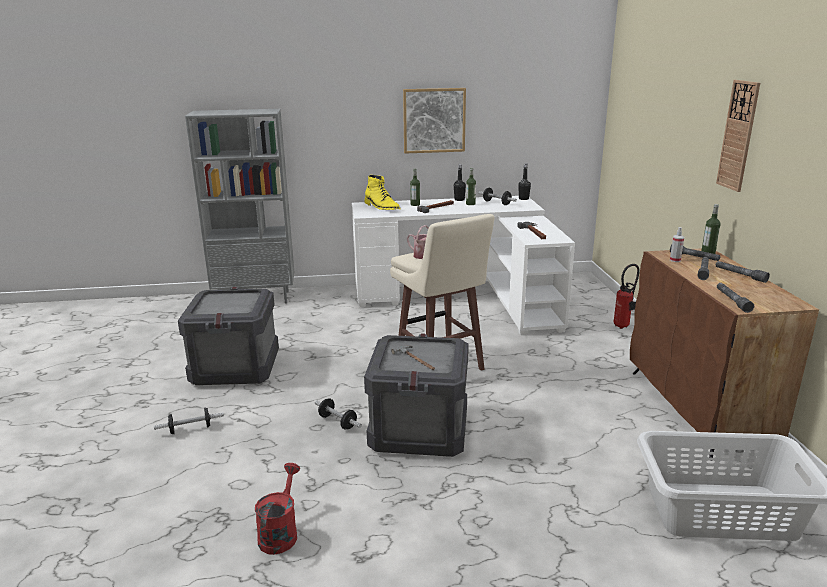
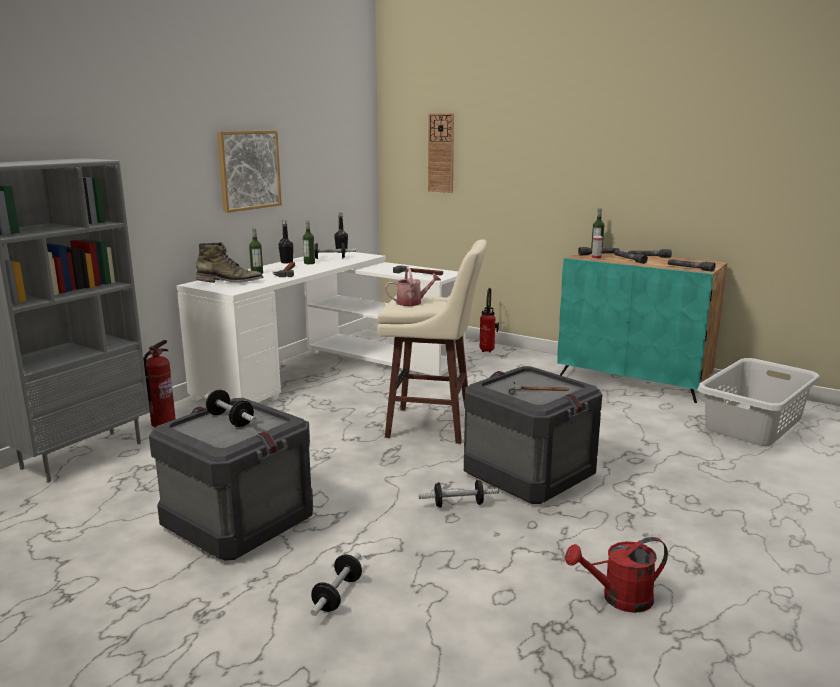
camera: 50 degrees left, 5 degrees down
(235, 300) = (230, 420): none -> dumbbell
(280, 532) = (618, 599): red watering can -> red watering can turned 60 degrees counterclockwise
(317, 296) = (163, 423): none -> fire extinguisher
(382, 207) = (230, 282): yellow boot -> green boot
(698, 410) = (634, 380): brown cabinet -> turquoise cabinet
(738, 135) = (599, 150): wall clock -> wall clock (441, 153)

